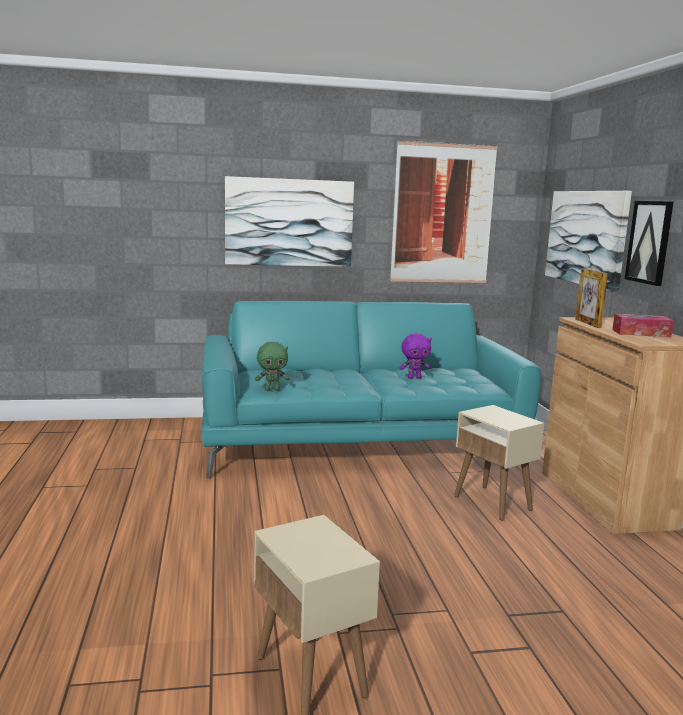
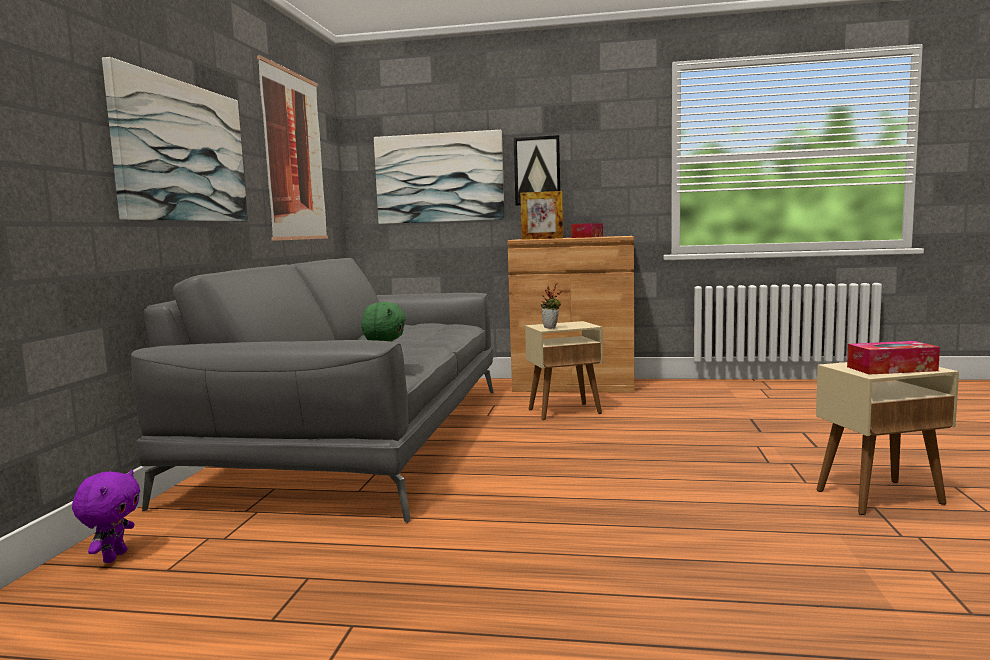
camera: 70 degrees left, 5 degrees down
(304, 546) = (891, 369): none -> tissue box
(361, 441) = (364, 436): turquoise sofa -> grey sofa
(414, 378) = (405, 335): purple plush toy -> purple plush toy (114, 557)
(481, 414) = (552, 328): none -> potted plant

